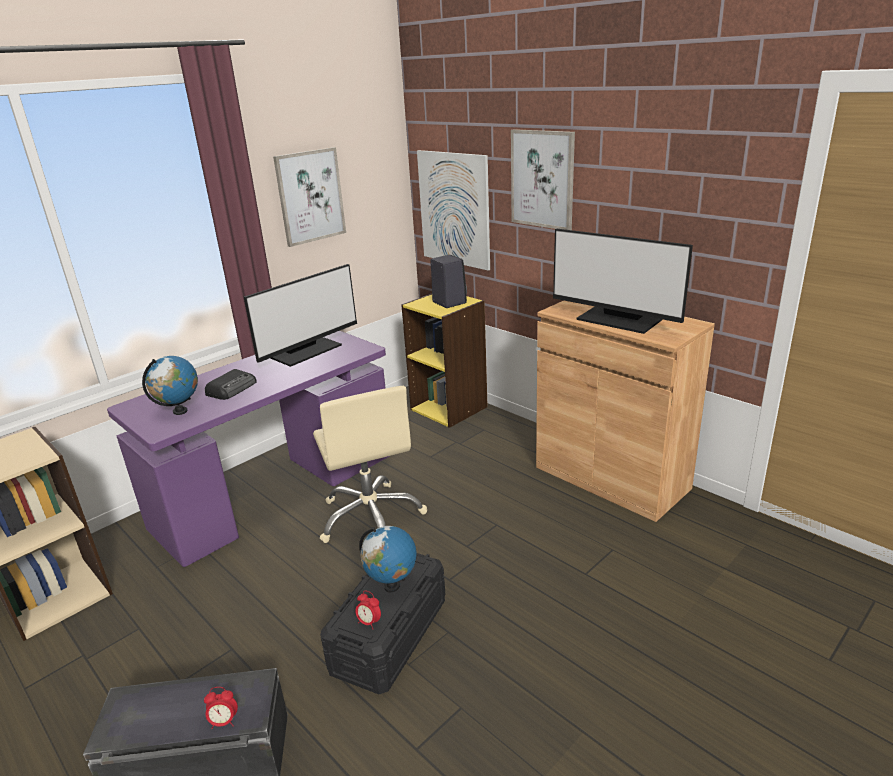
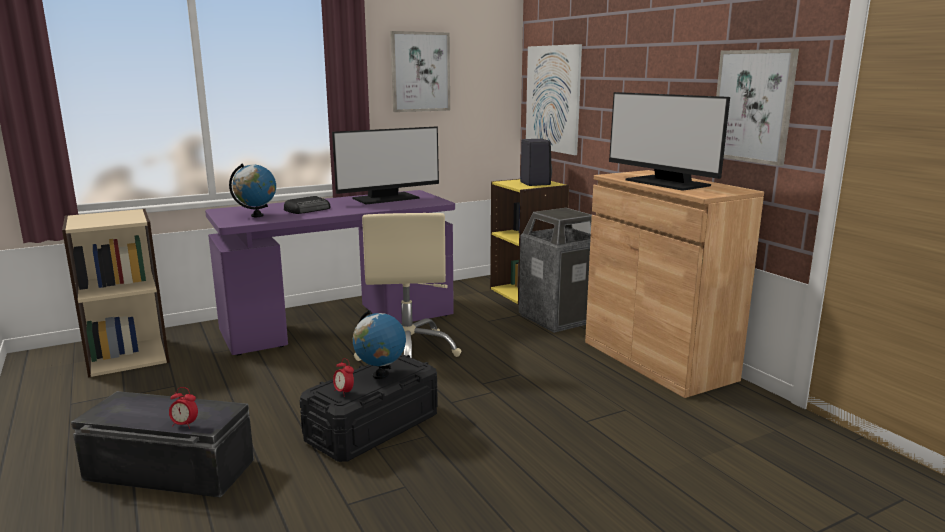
camera: 15 degrees right, 10 degrees down
(496, 439) = (558, 318): none -> trash can
(542, 179) = (624, 61): picture -> picture (753, 106)

